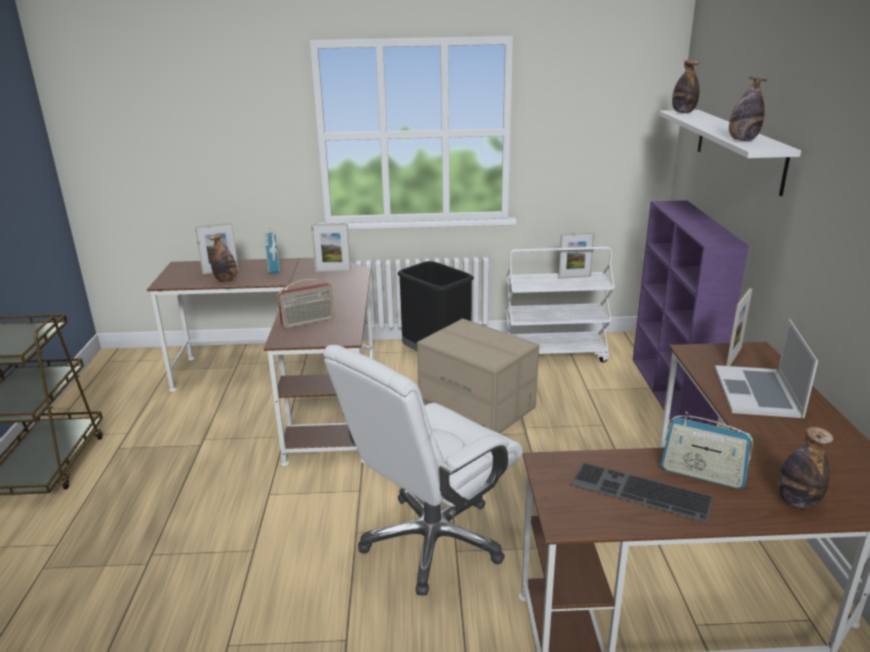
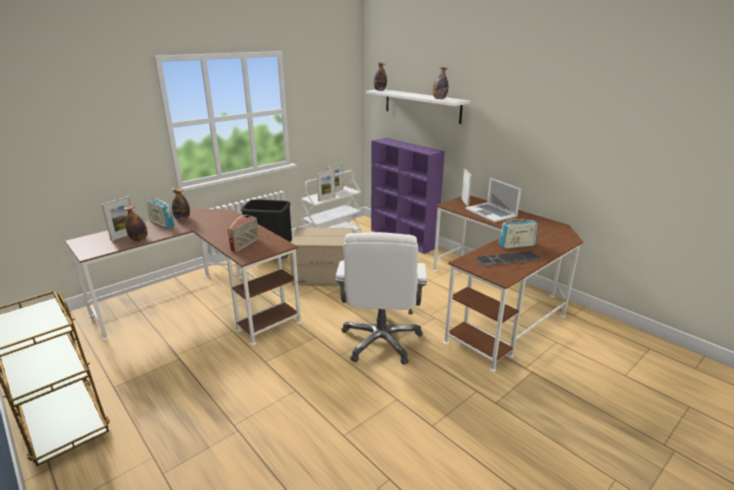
camera: 40 degrees left, 0 degrees up
(333, 271) = (210, 216): picture frame -> picture frame (326, 198)
(797, 501) = (553, 243): bottle -> bottle (182, 219)

